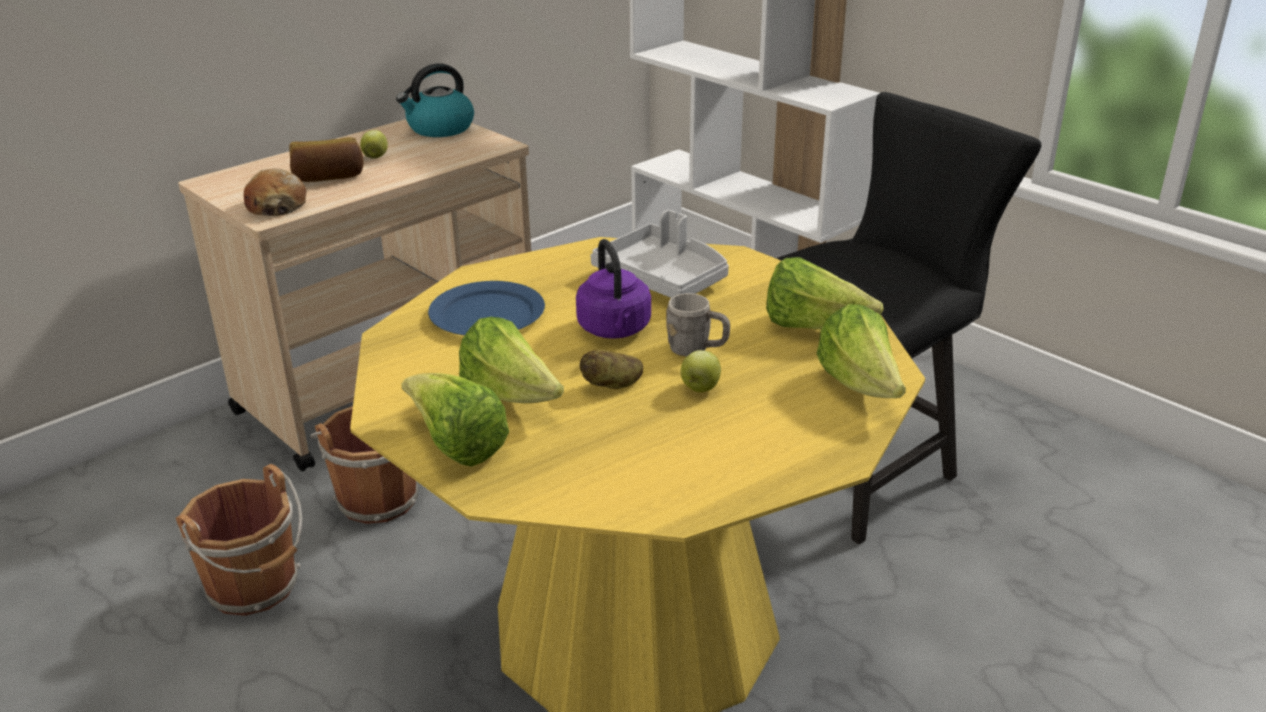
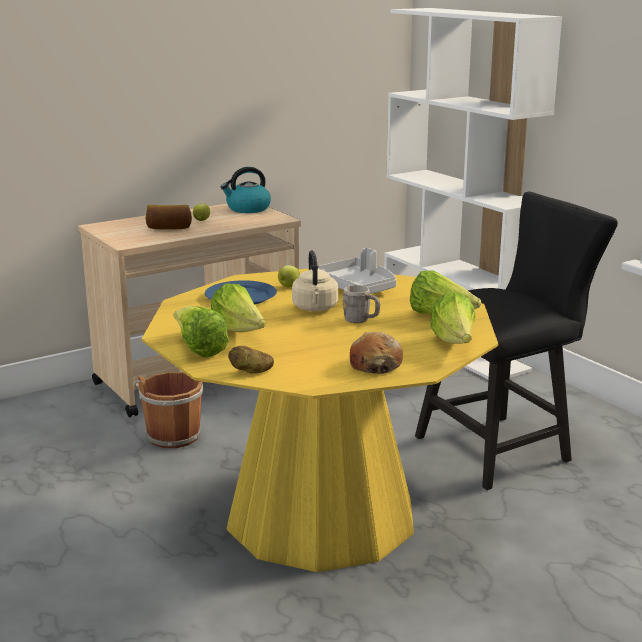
camera: 10 degrees right, 10 degrees down
(256, 587) = (86, 473): brown bucket -> none
(276, 205) = (133, 239): bread -> bread (375, 364)
(612, 385) = (301, 331): potato -> potato (251, 371)
(615, 330) = (315, 308): purple kettle -> beige kettle
(700, 388) = (354, 337): apple -> apple (288, 286)

